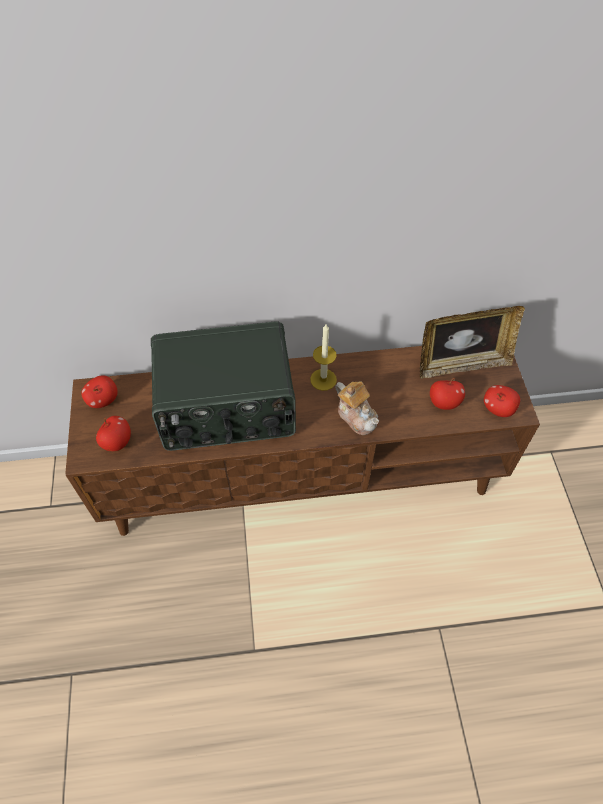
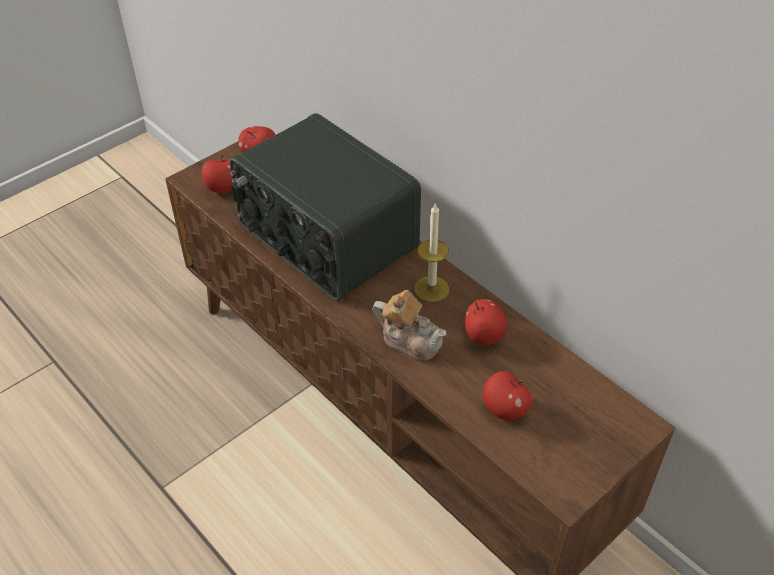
camera: 55 degrees right, 10 degrees down
(356, 416) = (410, 340): teapot -> teapot turned 75 degrees counterclockwise
(461, 364) = (580, 400): picture frame -> none
(498, 409) = (548, 469): apple -> apple (483, 336)

